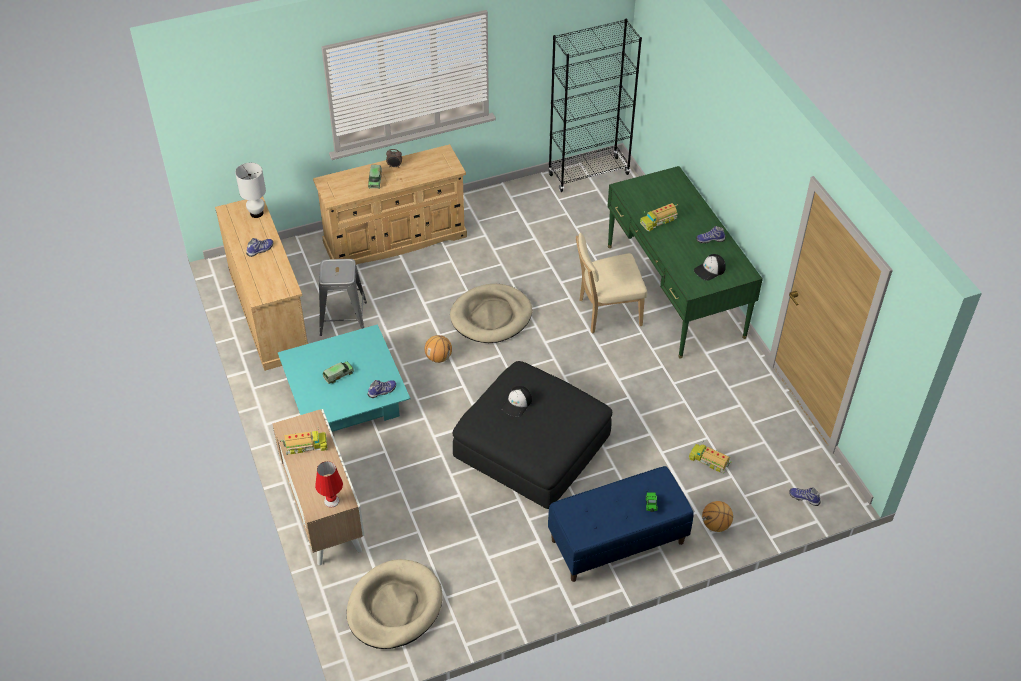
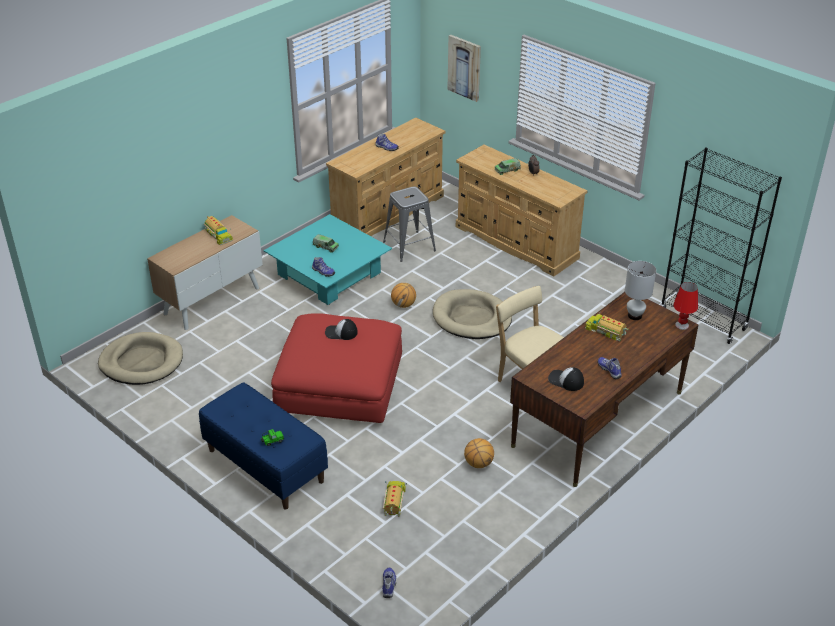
camera: 65 degrees right, 10 degrees down
(249, 121) = (464, 67): none -> picture
(257, 213) = (423, 134): white table lamp -> white table lamp (634, 316)
(331, 501) = (172, 262): red table lamp -> red table lamp (682, 325)
(531, 448) = (339, 385): black ottoman -> red ottoman
(674, 290) = (598, 419): green desk -> brown desk
(715, 525) = (318, 526): basketball -> basketball (478, 463)

